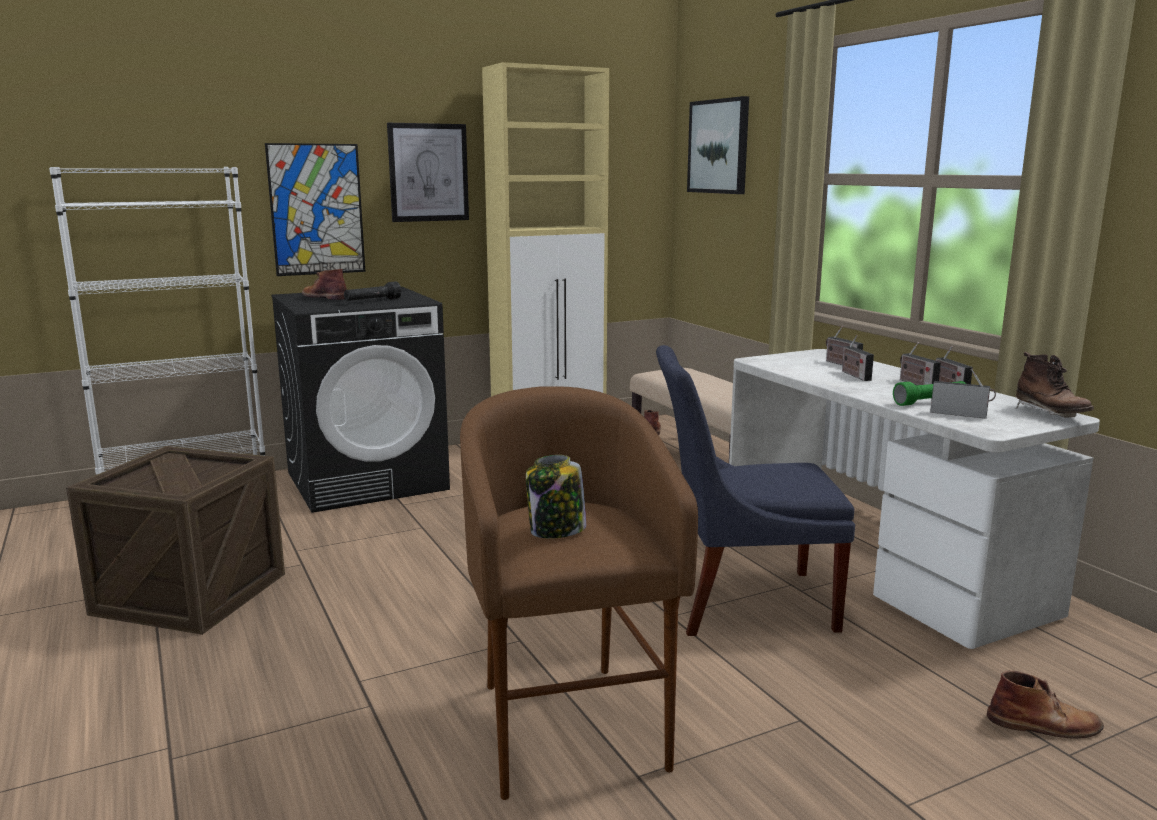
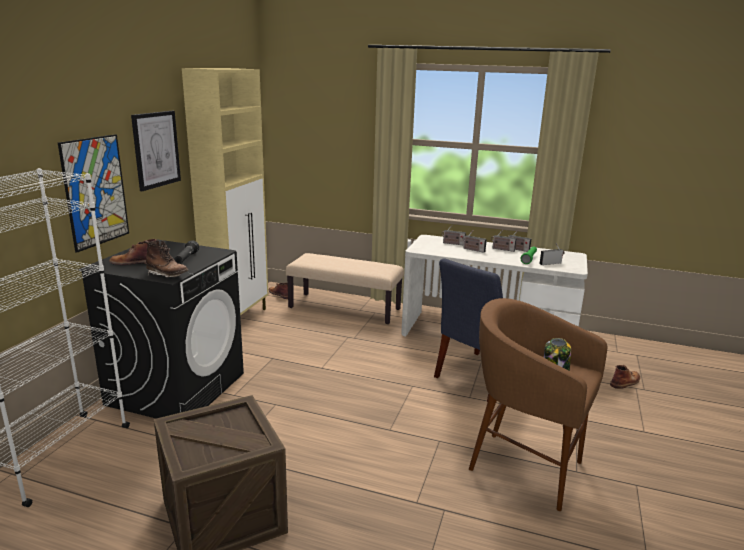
camera: 45 degrees left, 5 degrees up
(719, 146) = (310, 116): picture -> none
(1050, 415) = (571, 255): brown boot -> brown boot (167, 275)

